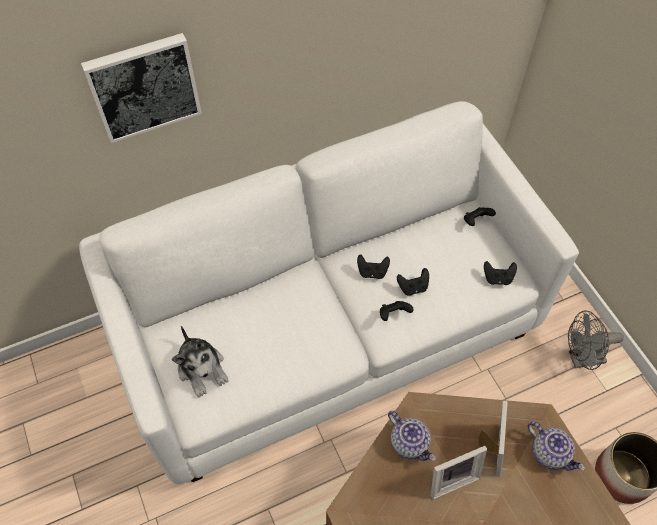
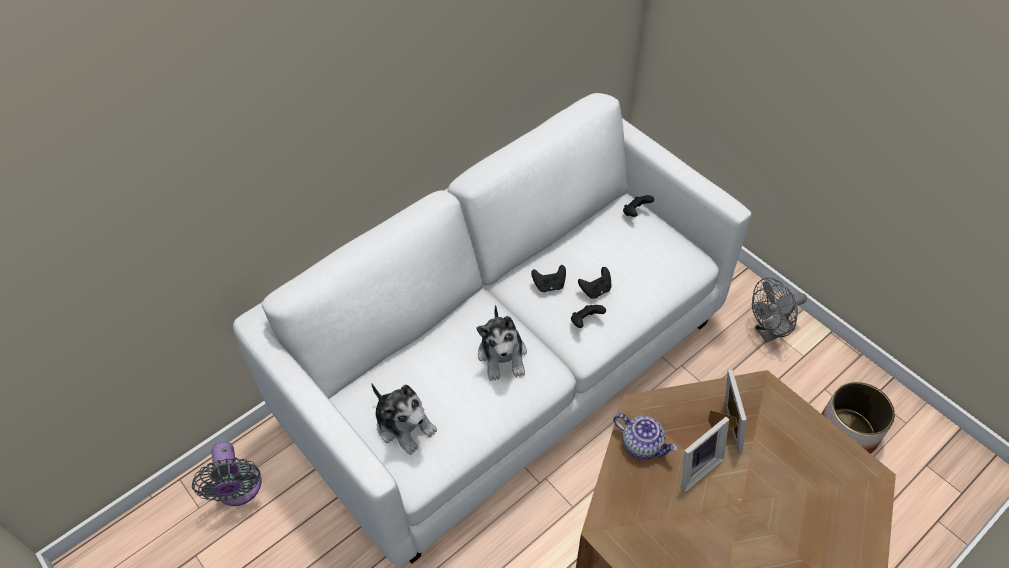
camera: 15 degrees left, 5 degrees down
(73, 376) = (239, 489): none -> grey fan
(143, 86) = (288, 129): picture -> none
(308, 327) = (503, 355): none -> plush toy
(497, 278) = (676, 261): black game controller -> none
(550, 453) = (782, 416): teapot -> none

